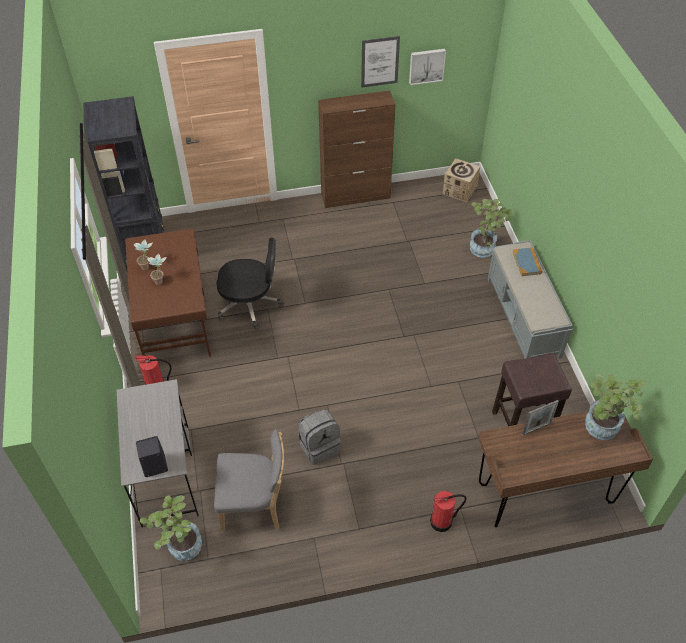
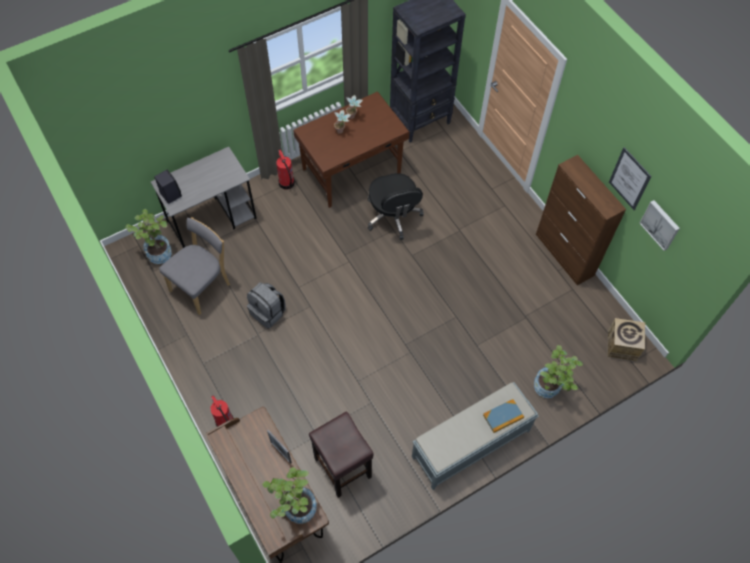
camera: 70 degrees right, 10 degrees up
(255, 506) = (202, 286): grey chair -> grey chair turned 120 degrees counterclockwise

